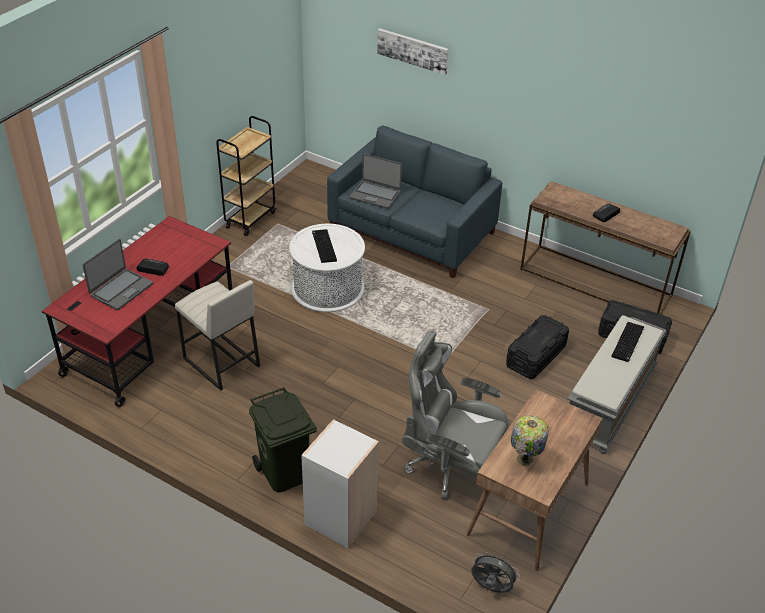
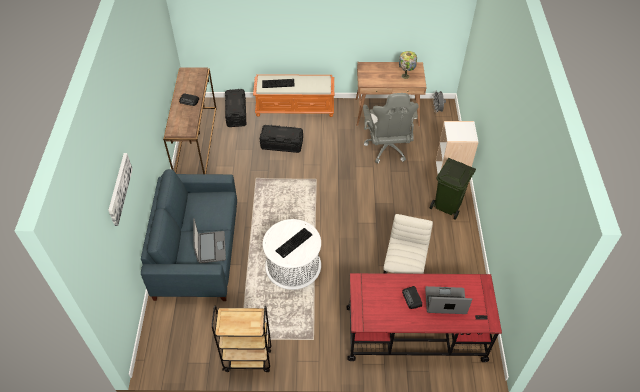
camera: 120 degrees left, 10 degrees up
(609, 402) = (295, 107): grey bench -> orange bench

